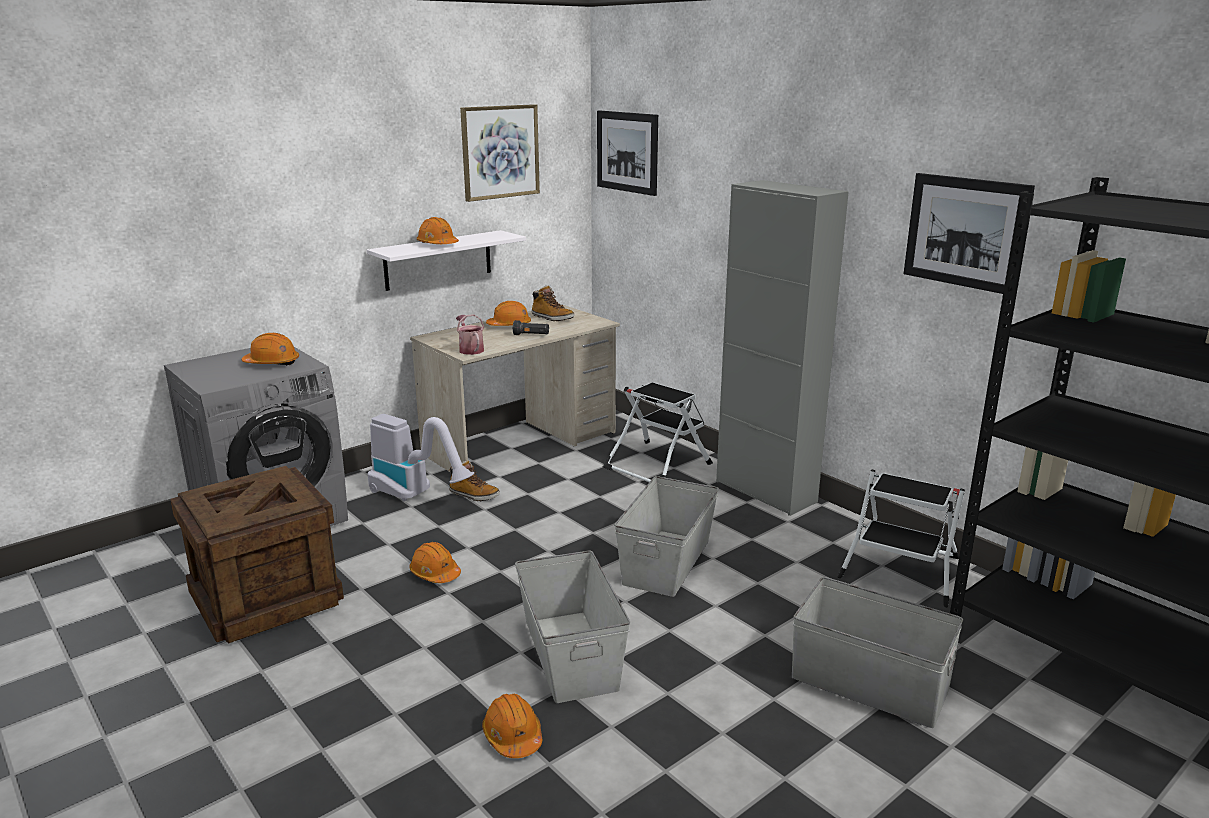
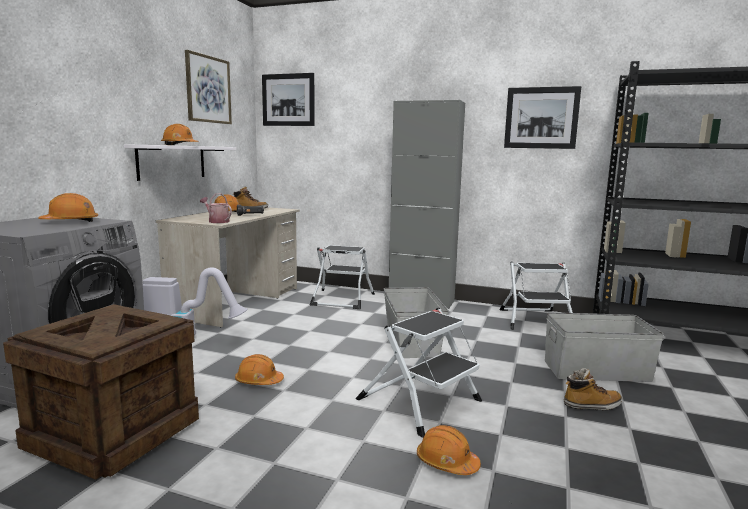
camera: 30 degrees left, 10 degrees down
(473, 495) = (235, 333): boot -> boot (591, 405)
(571, 653) = (419, 401): grey storage box -> step ladder

